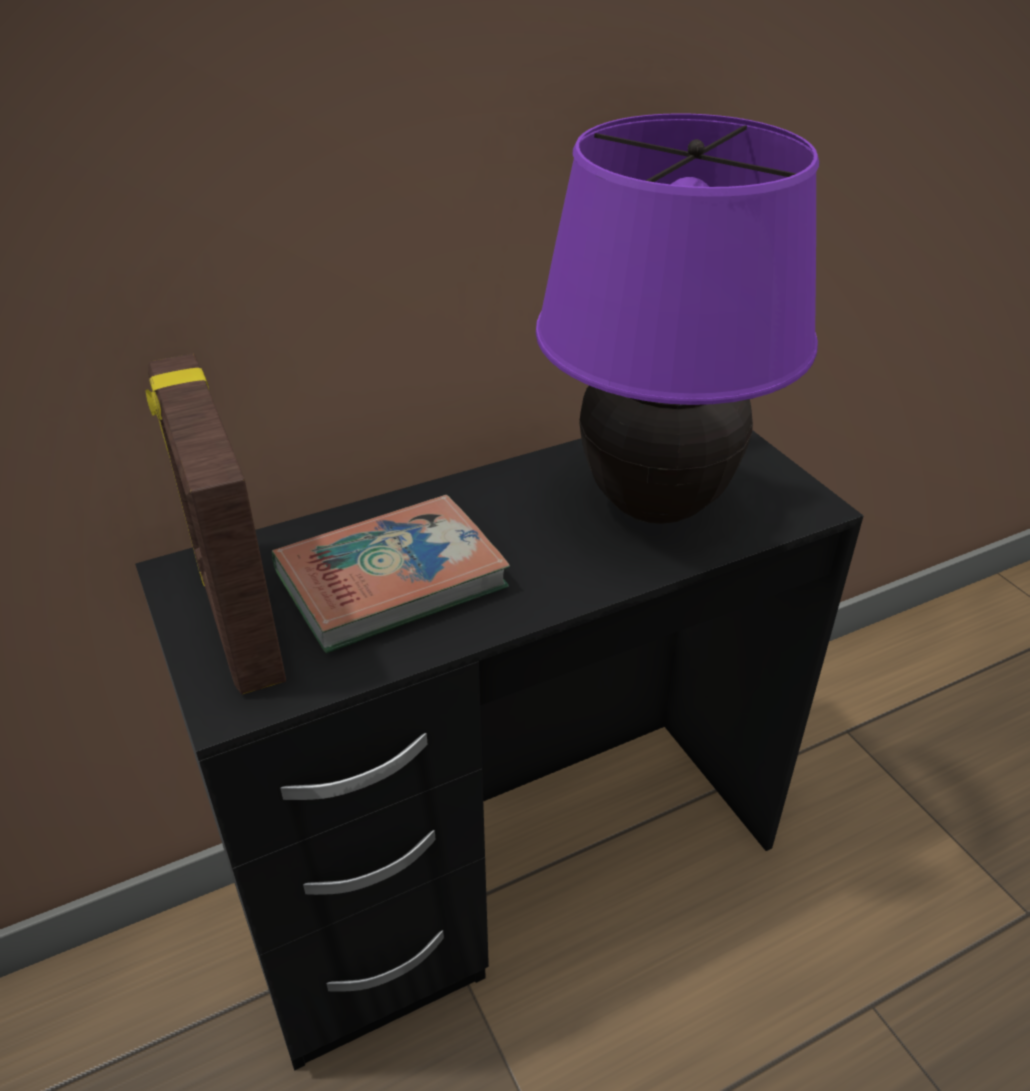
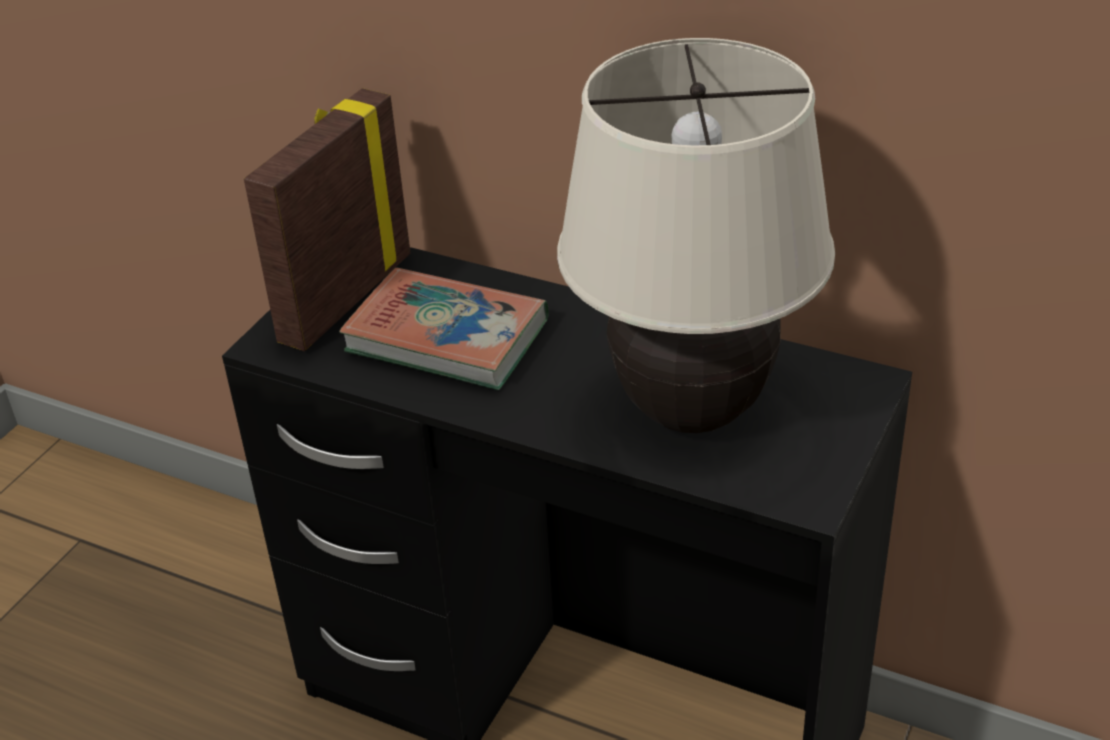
camera: 55 degrees right, 0 degrees up
(657, 505) = (693, 412): purple table lamp -> beige table lamp

